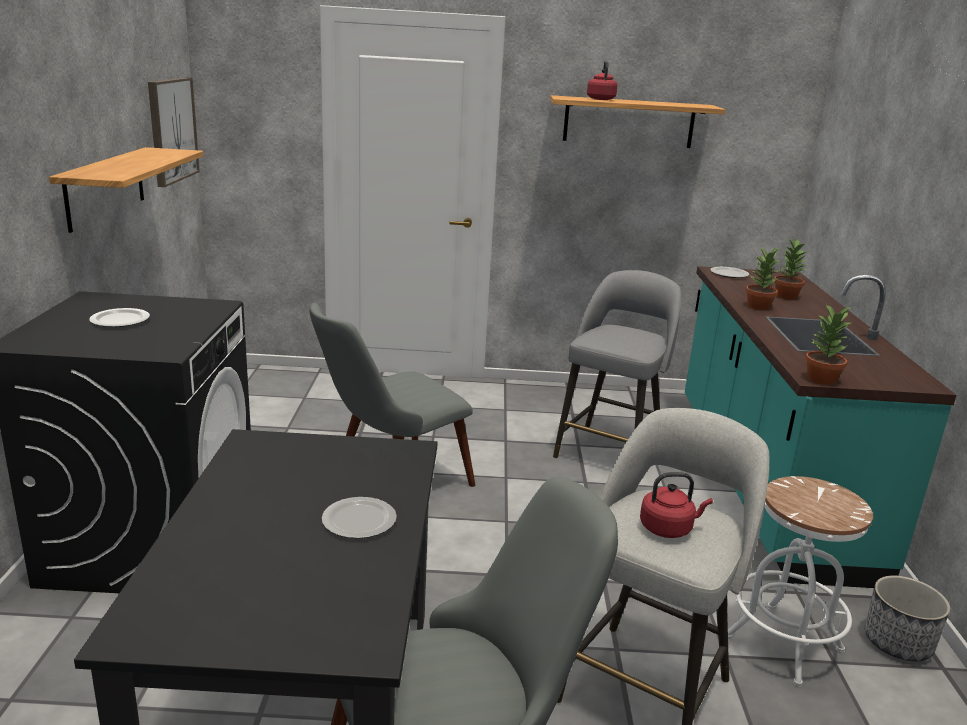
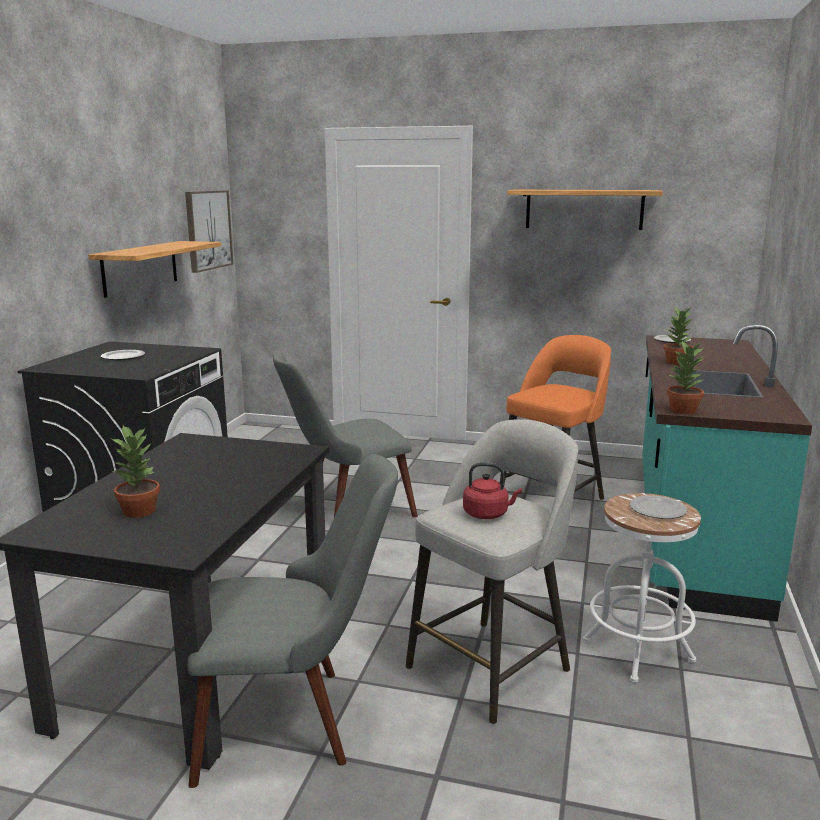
camera: 15 degrees right, 5 degrees down
(360, 520) = (232, 486): plate -> plate (658, 509)
(600, 99) = (553, 189): red kettle -> none
(610, 451) = (553, 499): grey stool -> orange stool
(785, 296) = (713, 356): potted plant -> potted plant (140, 511)
(898, 643) = (755, 662): planter -> none

